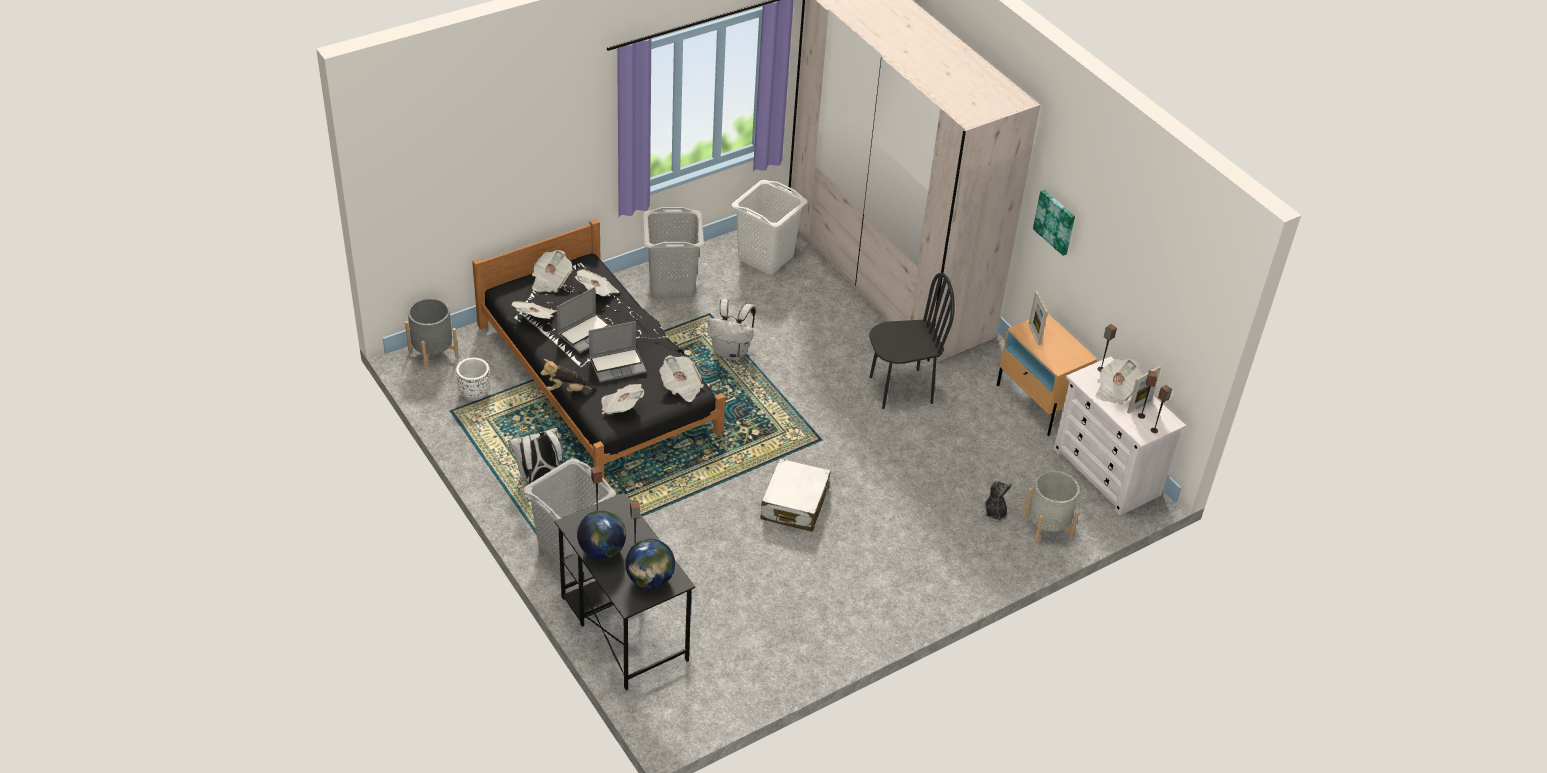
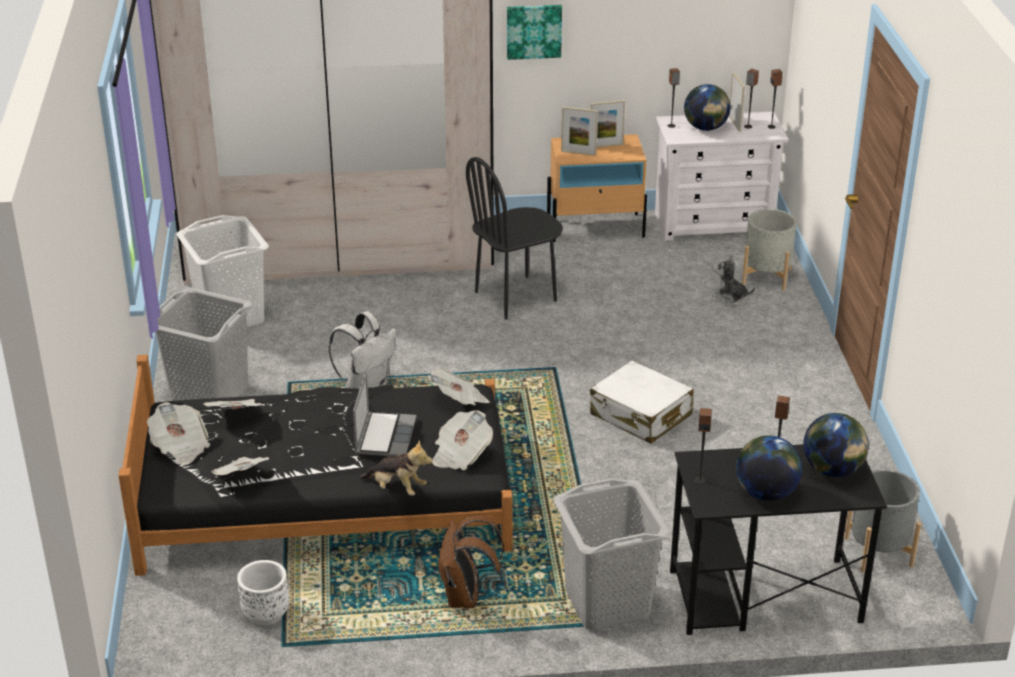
camera: 60 degrees left, 10 degrees down
(433, 353) = (153, 633): grey planter -> grey planter (878, 551)
(538, 477) = (466, 597): white backpack -> brown backpack
(567, 390) = (397, 488): plush toy -> plush toy turned 90 degrees counterclockwise
(587, 333) = (307, 443): laptop -> none
(901, 389) = (516, 297): black chair -> black chair turned 135 degrees counterclockwise
(1060, 346) = (606, 146): none -> picture frame
(1115, 391) = (706, 128): newspaper -> globe

